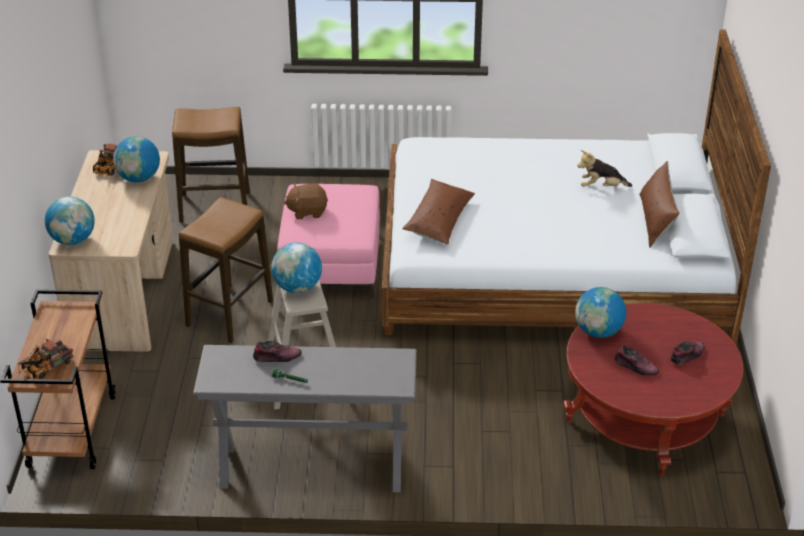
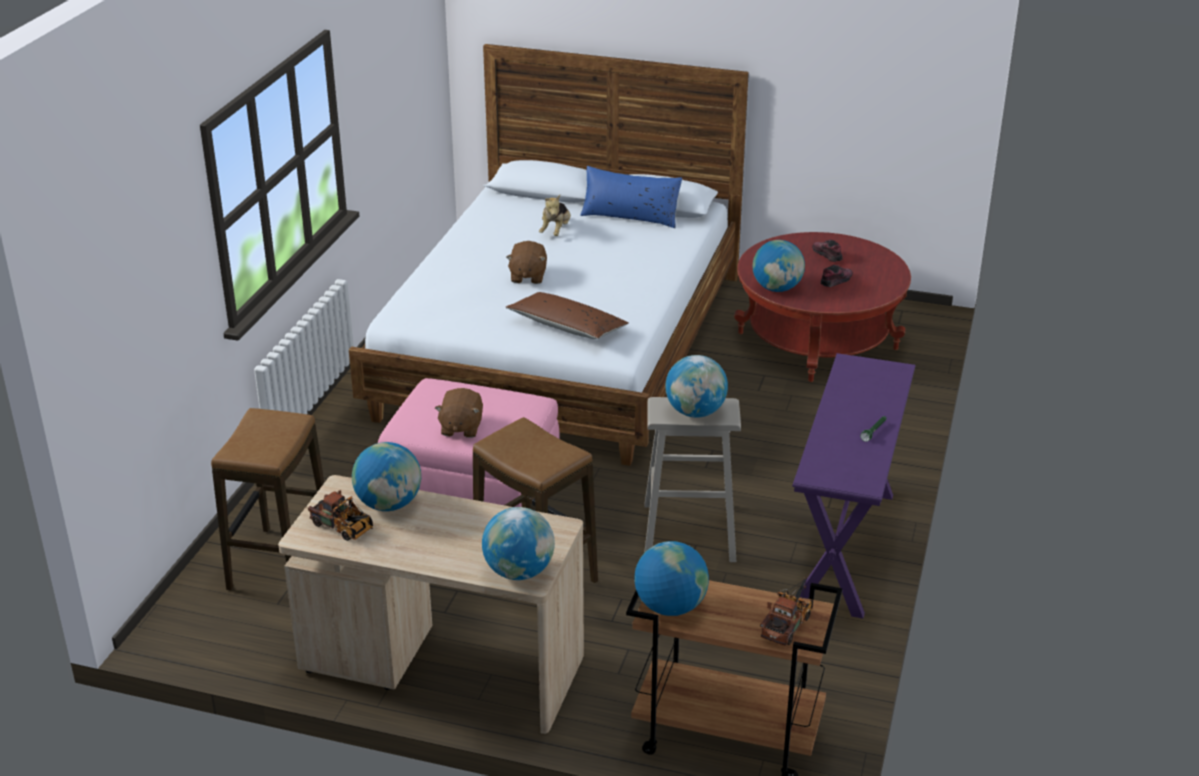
camera: 75 degrees left, 5 degrees down
(45, 368) = (788, 623): toy truck -> toy truck turned 120 degrees counterclockwise
(58, 314) = (670, 607): none -> globe
(277, 357) = (831, 435): shoe -> none
(312, 468) = (844, 547): grey console table -> purple console table
(510, 187) = (527, 276): none -> brown plush toy
(656, 220) = (630, 216): brown pillow -> blue pillow

